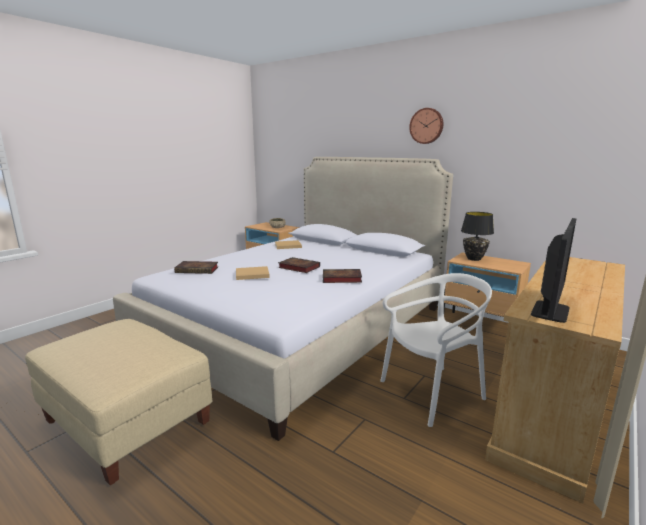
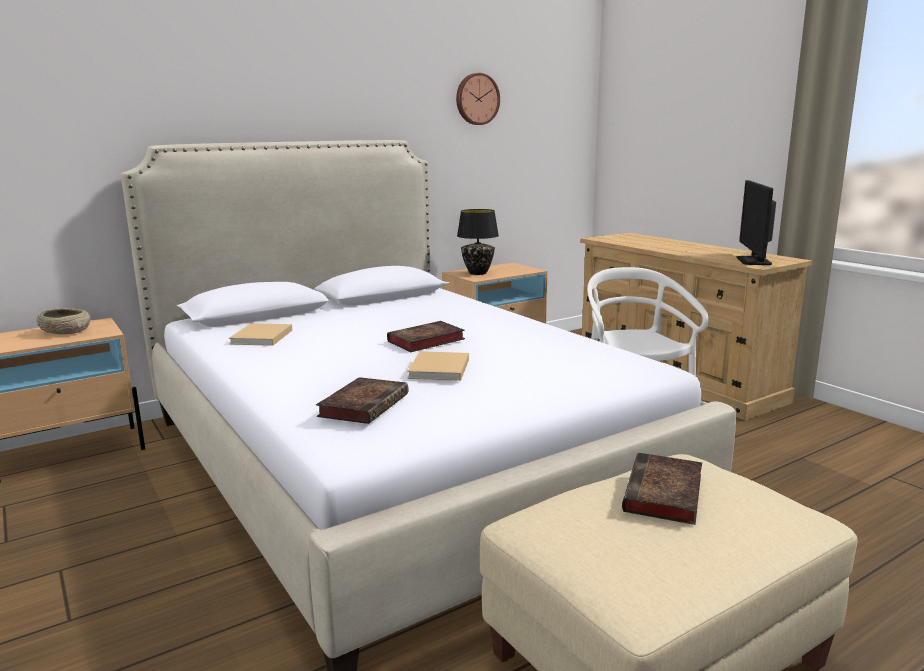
camera: 70 degrees left, 0 degrees up
(340, 279) = (506, 328): book -> book (664, 495)
(426, 126) = (369, 88): wall clock -> wall clock (476, 99)
(550, 311) = (753, 261): monitor -> monitor turned 135 degrees counterclockwise

